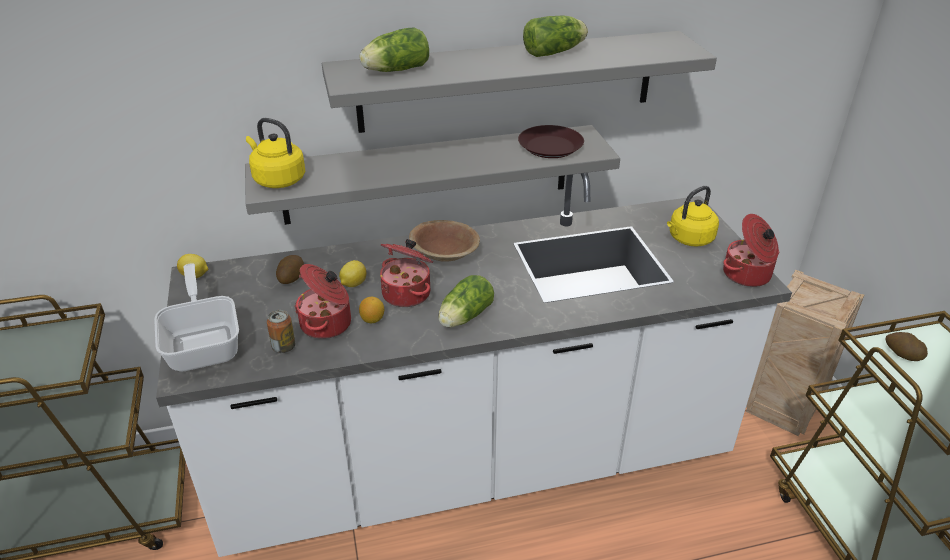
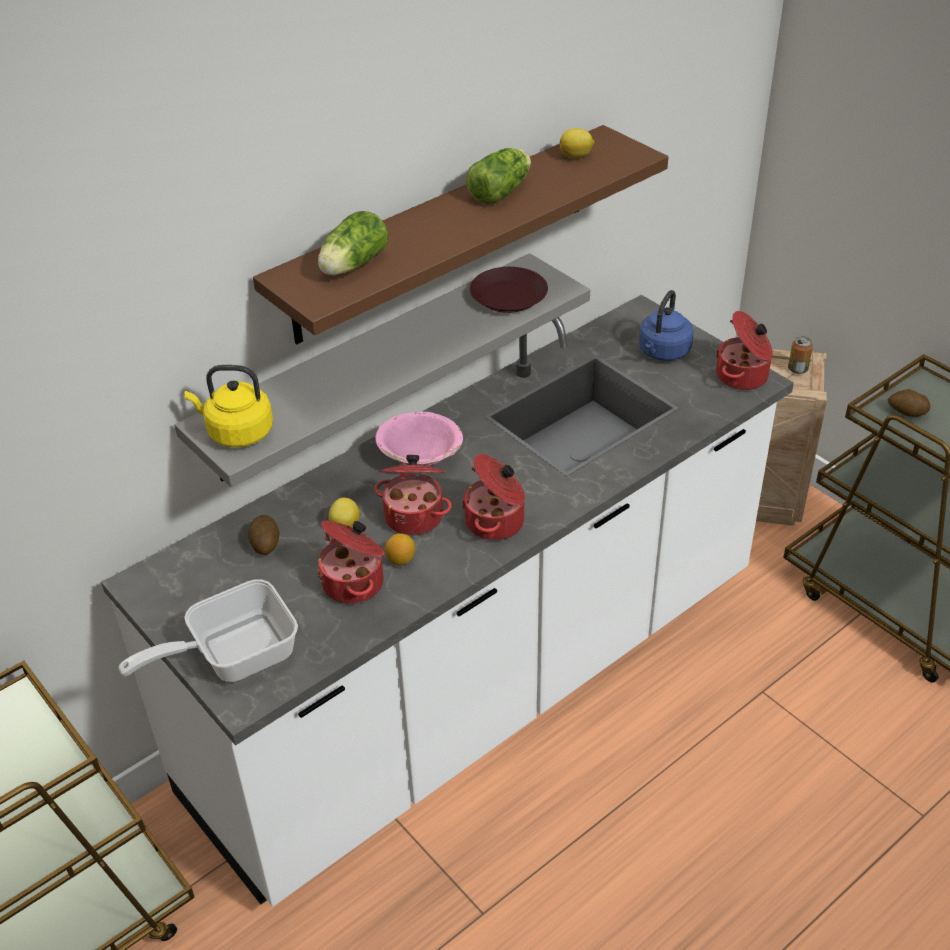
camera: 25 degrees left, 5 degrees up
(195, 276) = (144, 582): lemon -> lemon (576, 156)
(204, 343) = (232, 656): frying pan -> frying pan turned 75 degrees counterclockwise
(284, 347) = (328, 626): can -> can (797, 369)
(445, 255) = (420, 456): brown bowl -> pink bowl
(464, 317) = (496, 522): lettuce -> cooking pot
(508, 81) = (444, 233): grey shelf -> brown shelf
(689, 239) = (663, 353): yellow kettle -> blue kettle

